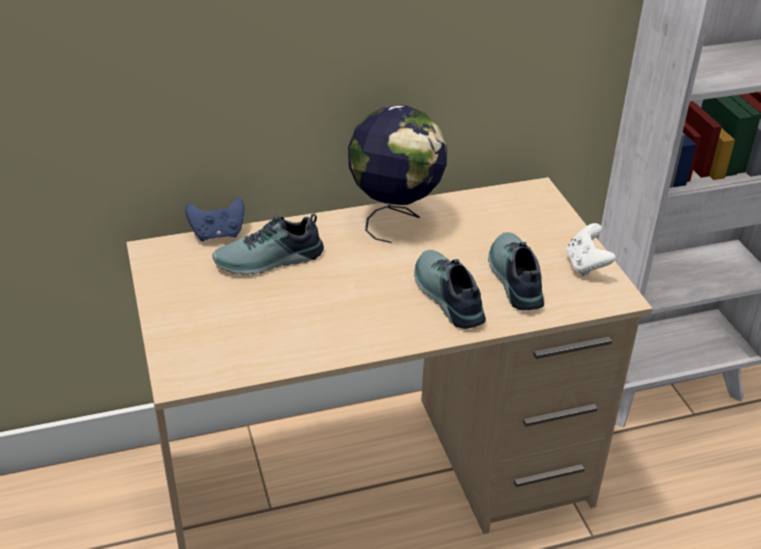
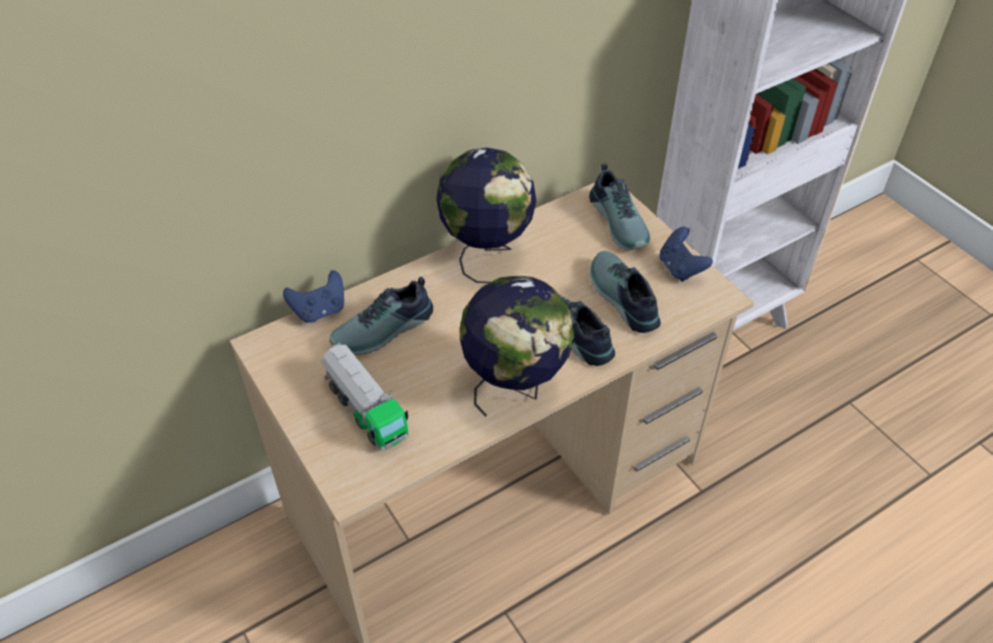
camera: 15 degrees left, 10 degrees up
(223, 319) = (365, 409): none -> toy truck
(373, 331) = (515, 387): none -> globe
(541, 216) = (620, 221): none -> shoe
(586, 265) = (680, 268): white game controller -> blue game controller

